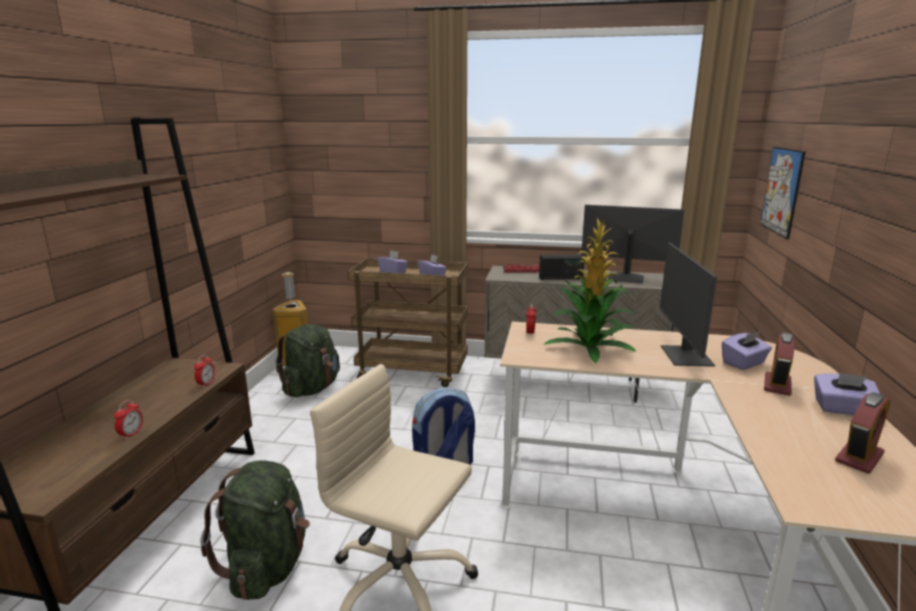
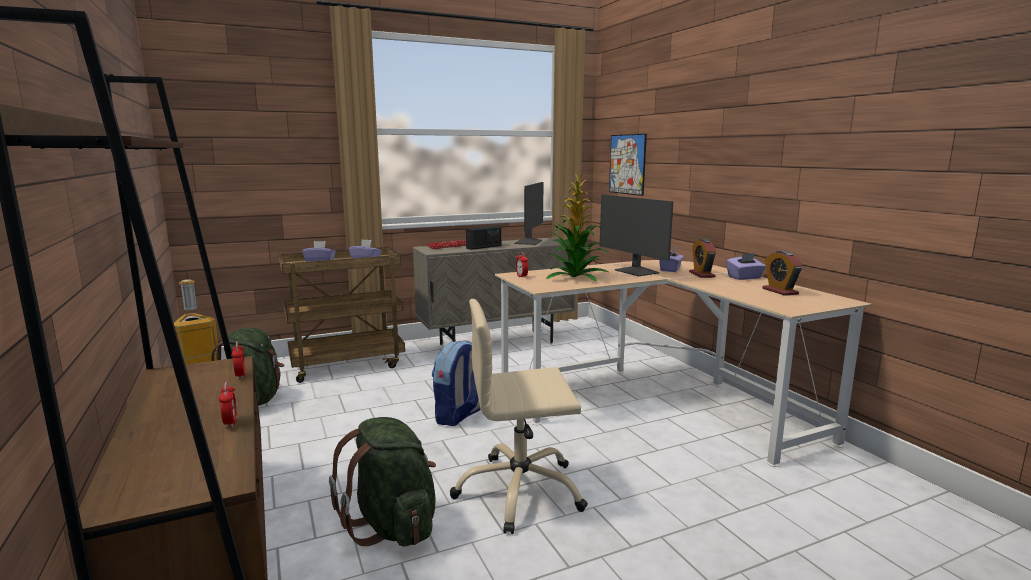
camera: 35 degrees left, 5 degrees down
(625, 278) = (529, 242): monitor -> monitor turned 120 degrees clockwise
(859, 457) = (780, 291): alarm clock -> alarm clock turned 150 degrees clockwise

